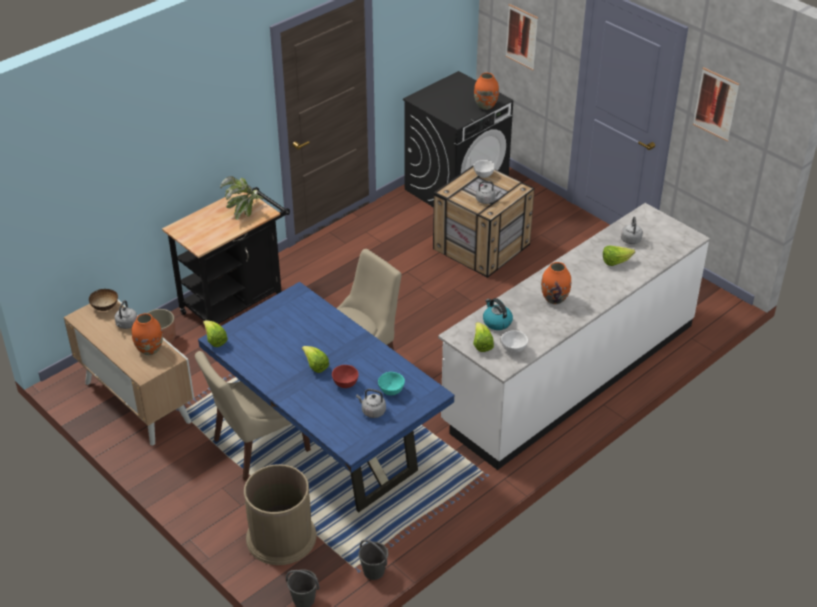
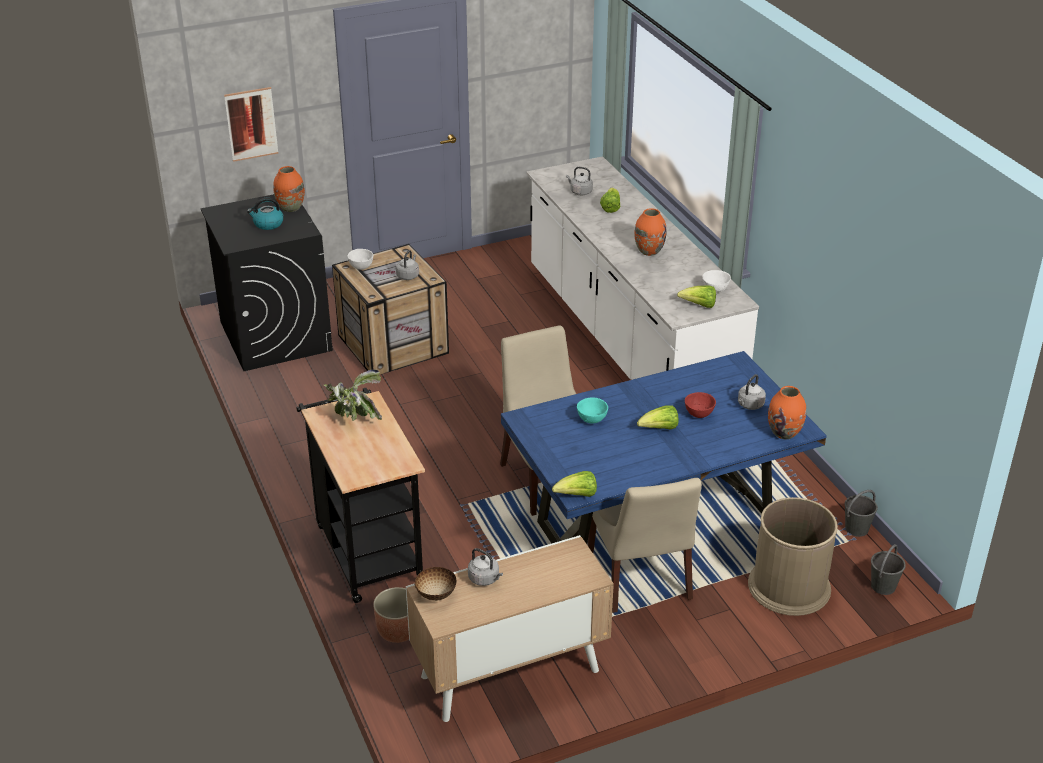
camera: 70 degrees left, 5 degrees down
(150, 350) = (547, 564): orange vase -> orange vase (784, 433)
(391, 391) = (723, 387): turquoise bowl -> turquoise bowl (592, 420)
(496, 322) = (668, 290): kettle -> kettle (268, 224)
(716, 104) = (513, 48): picture -> none

